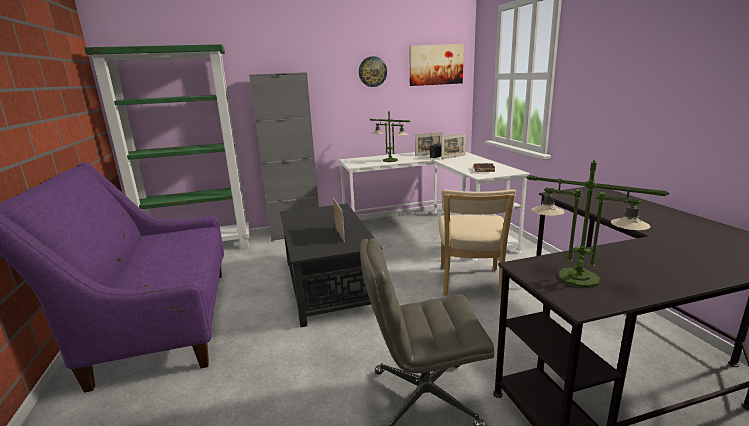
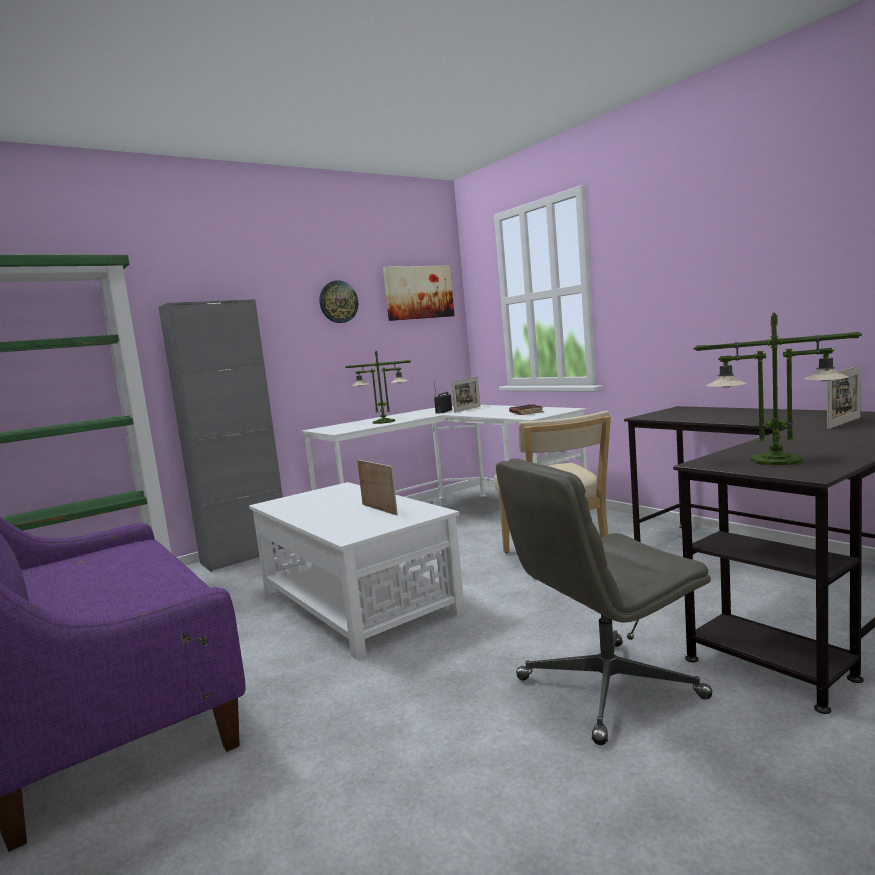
camera: 20 degrees left, 10 degrees down
(329, 284) = (356, 601): black coffee table -> white coffee table
(429, 154) = (430, 411): picture frame -> picture frame (844, 423)

